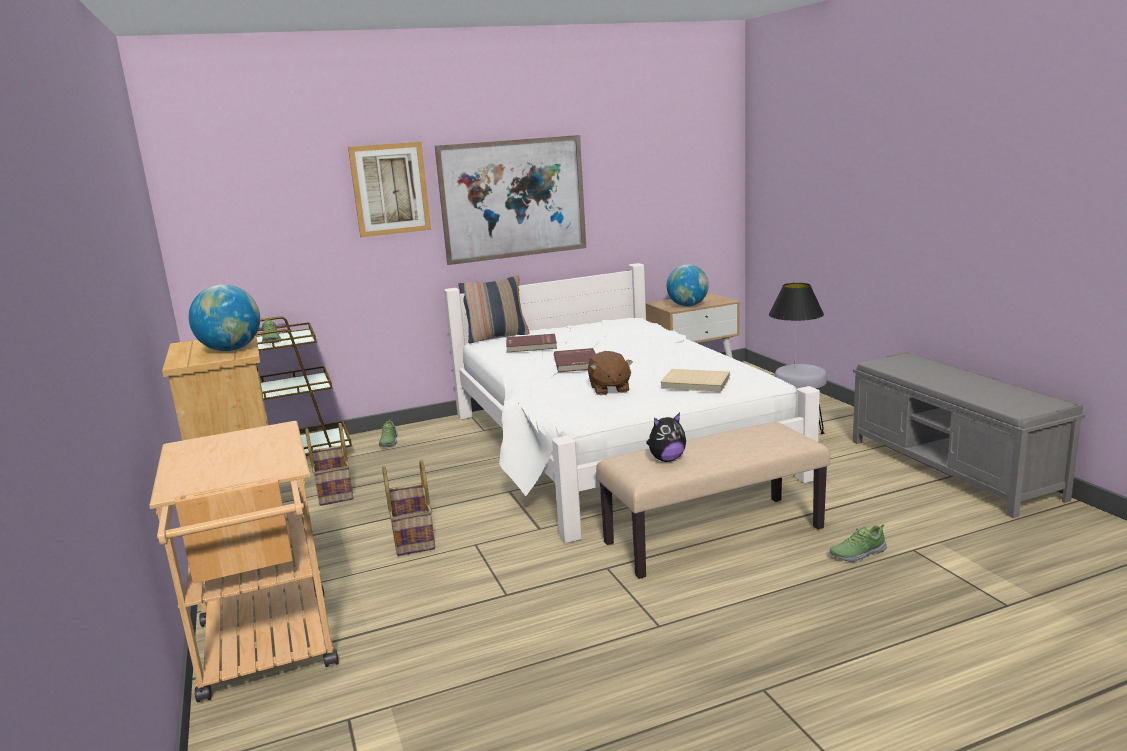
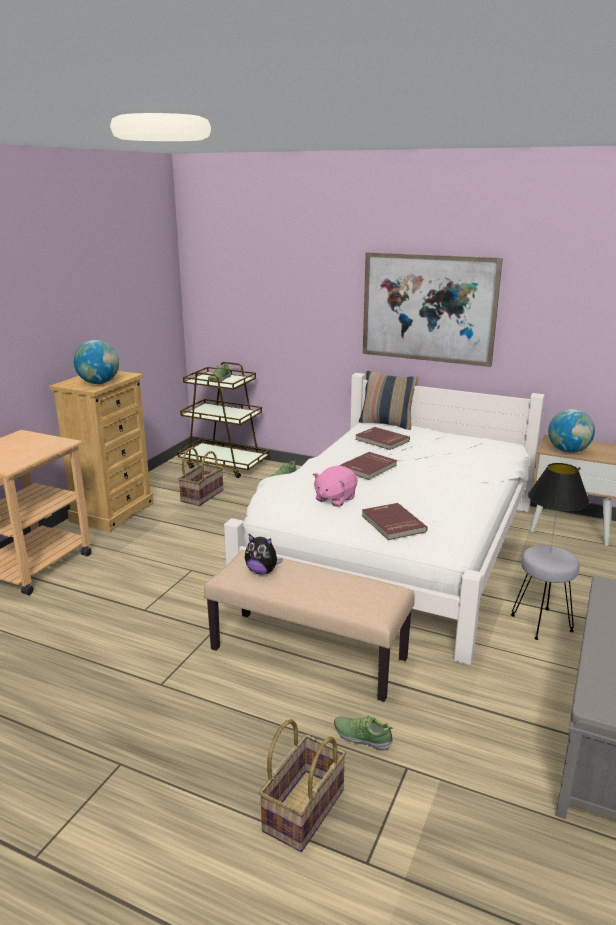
camera: 45 degrees right, 5 degrees up
(390, 189) = (327, 283): picture -> none
(411, 537) = (177, 546): basket -> basket (302, 809)
(609, 389) = (334, 499): brown plush toy -> pink plush toy
(695, 383) = (392, 524): beige book -> red book

